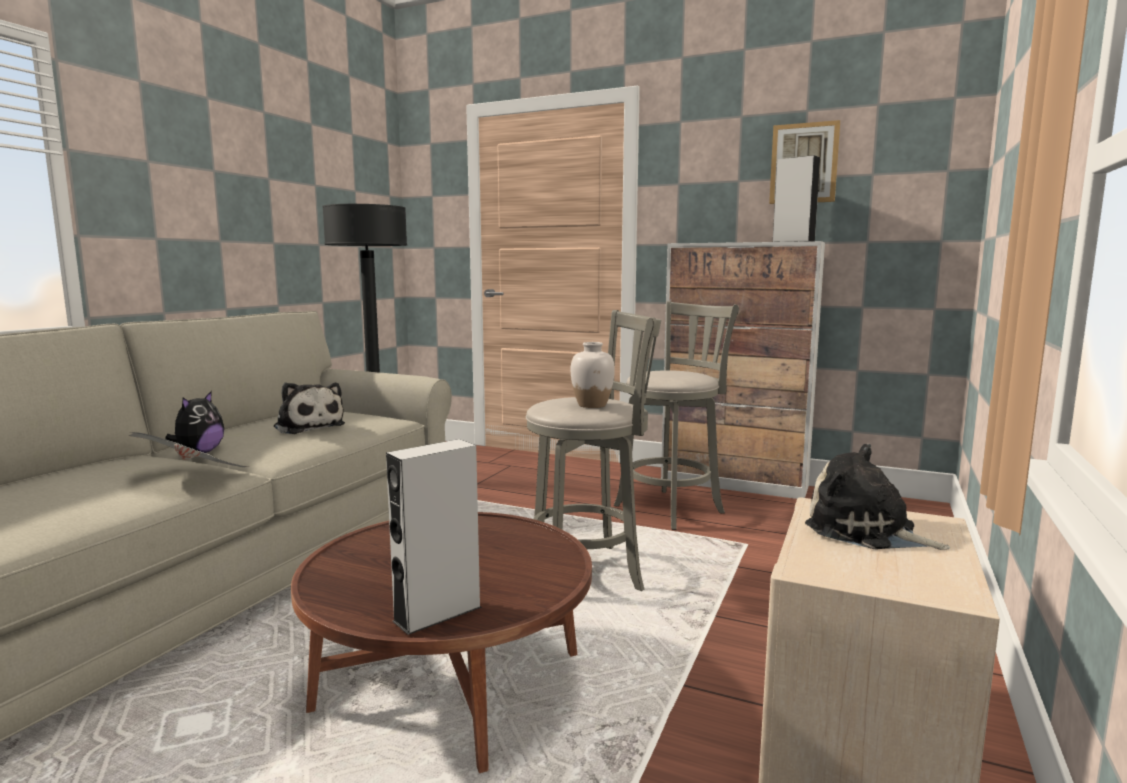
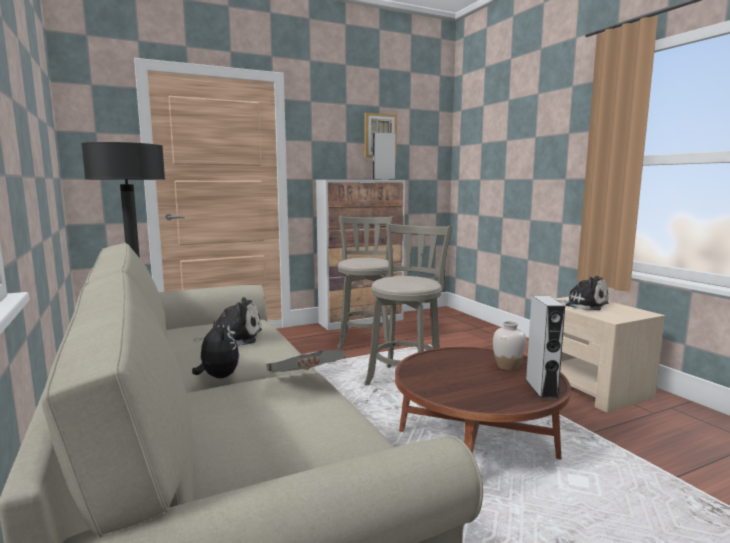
camera: 50 degrees left, 0 degrees up
(592, 405) = (415, 279): white vase -> white vase (508, 367)
(866, 531) = (583, 305): plush toy -> plush toy turned 135 degrees counterclockwise

